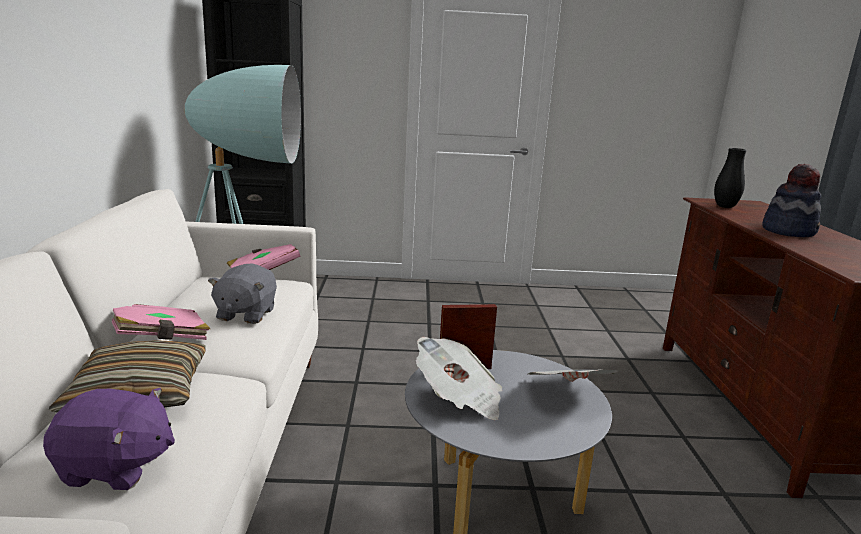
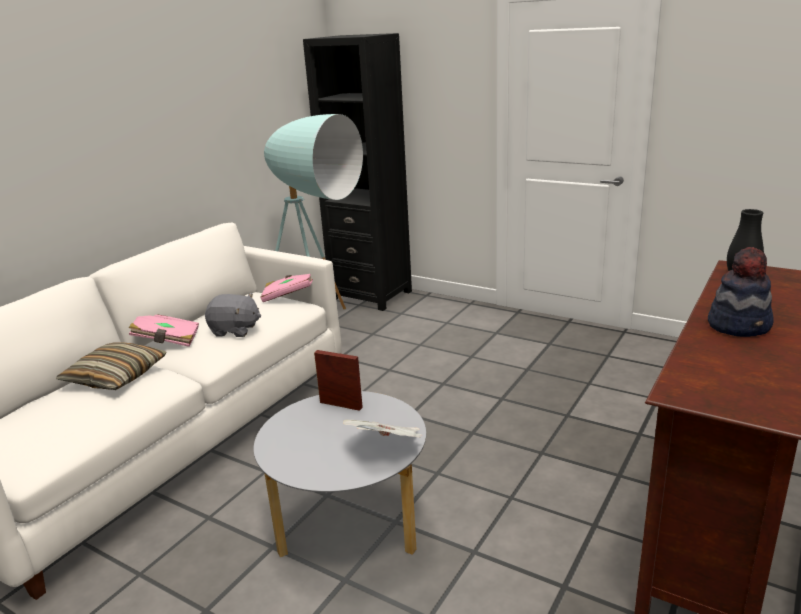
camera: 35 degrees right, 5 degrees up
(115, 467) = (63, 418): purple plush toy -> none
(245, 314) = (235, 330): grey plush toy -> grey plush toy turned 120 degrees counterclockwise
(459, 399) = (303, 428): newspaper -> none

